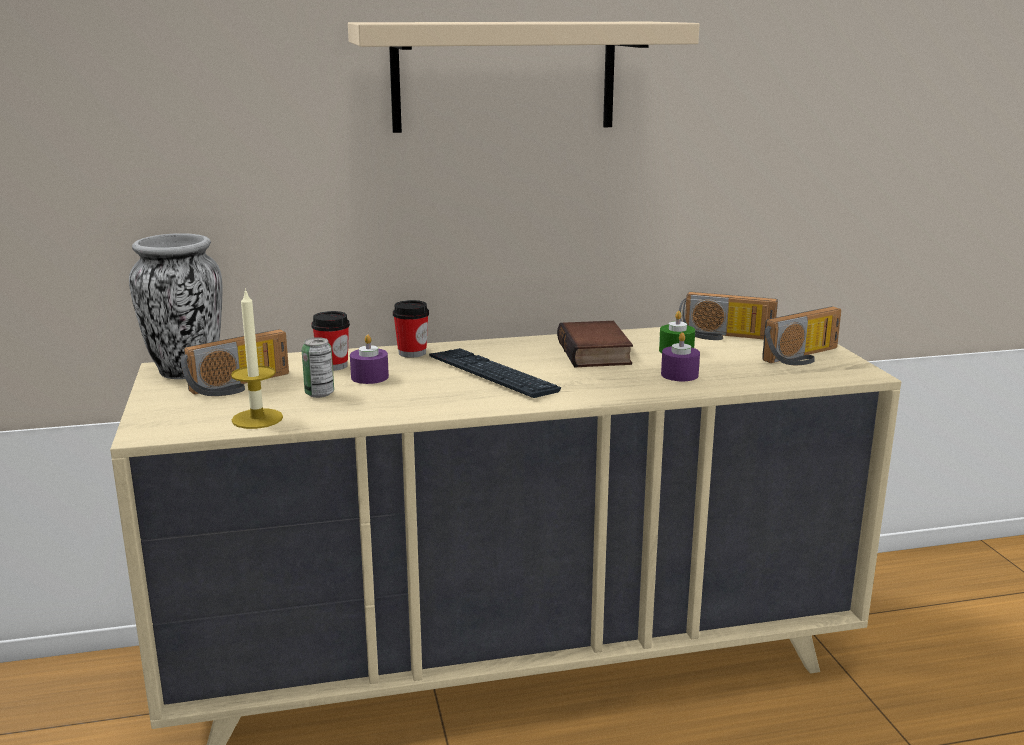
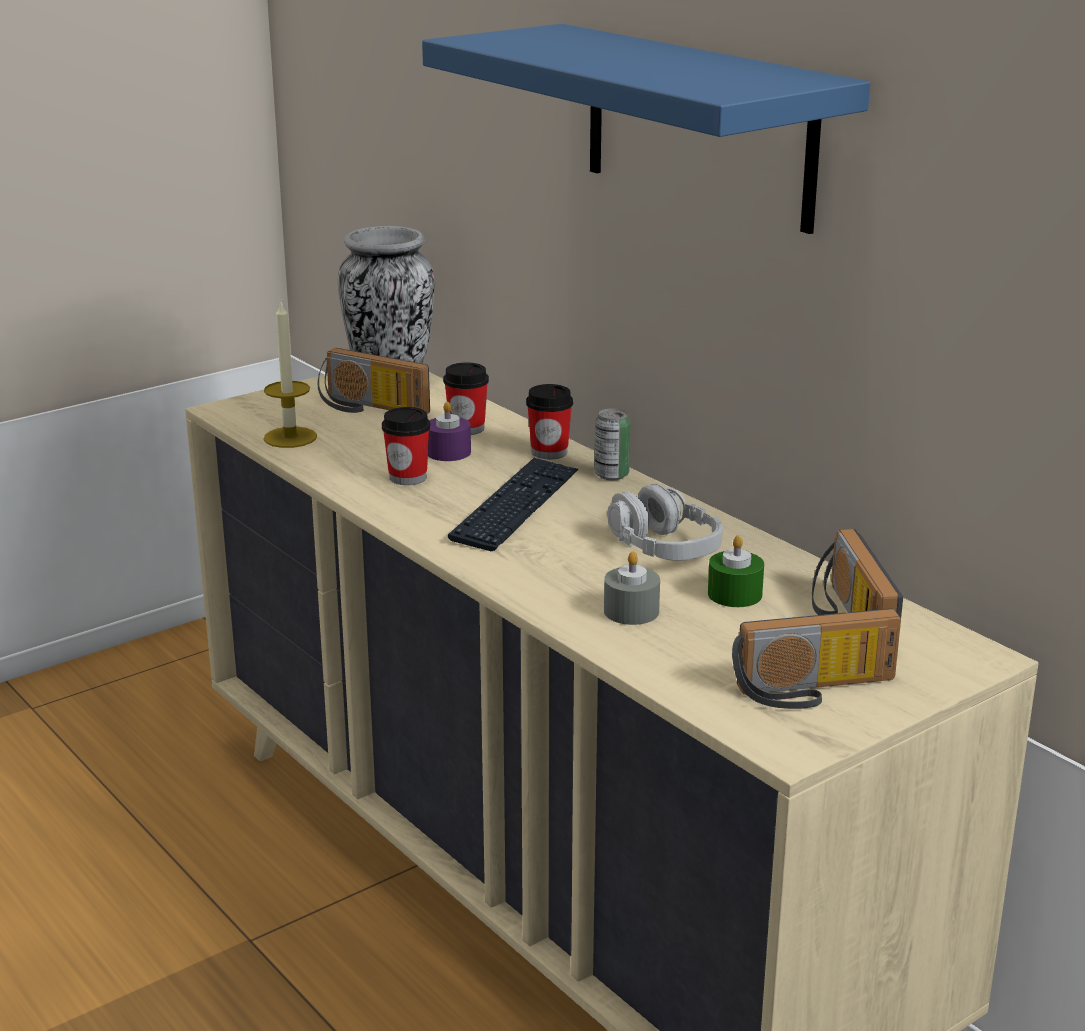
camera: 65 degrees right, 5 degrees up
(319, 393) = (379, 443): can -> can (611, 475)
(400, 395) = (408, 477): none -> cup
(504, 76) = (698, 126): beige shelf -> blue shelf
(596, 353) = (663, 547): book -> grey headphones
(679, 375) = (631, 611): purple candle -> grey candle
(804, 357) = (815, 691): radio -> radio turned 45 degrees counterclockwise

